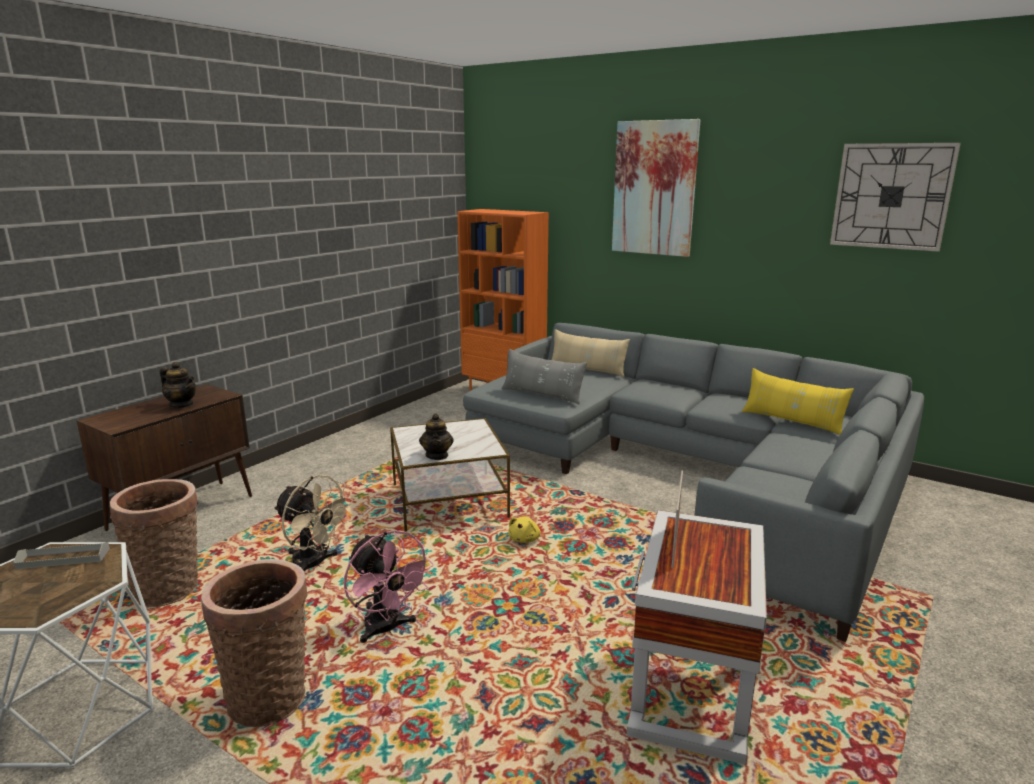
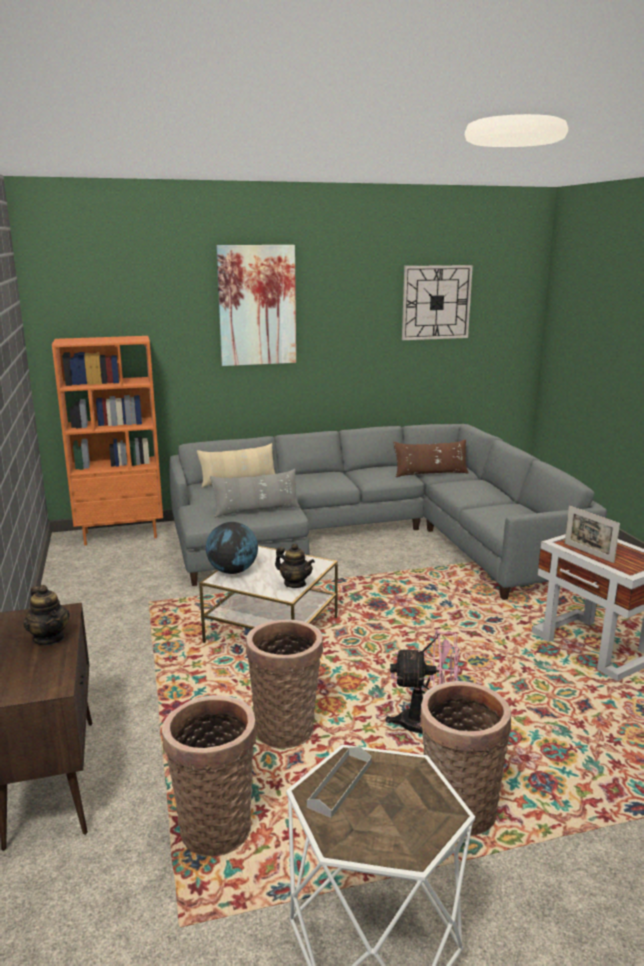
camera: 50 degrees left, 0 degrees up
(182, 405) = (49, 638): teapot -> teapot turned 75 degrees clockwise
(314, 564) = (286, 727): beige fan -> basket
(425, 429) = (233, 571): none -> globe
(525, 539) = (374, 625): yellow plush toy -> none
(792, 421) = (430, 474): yellow pillow -> brown pillow

